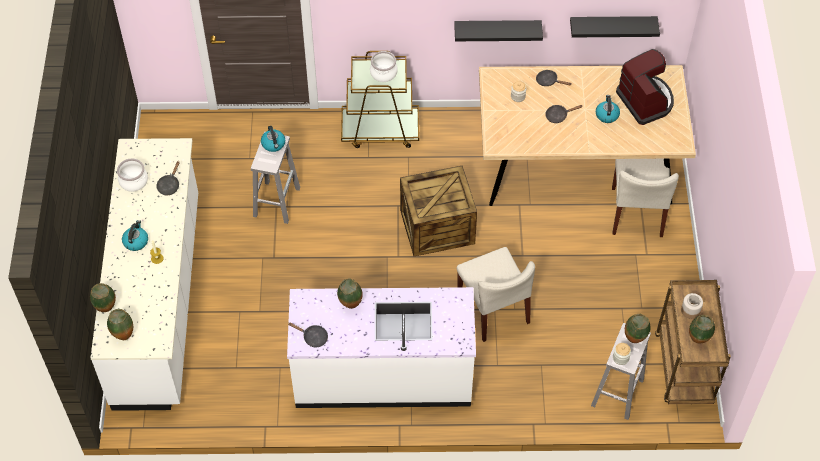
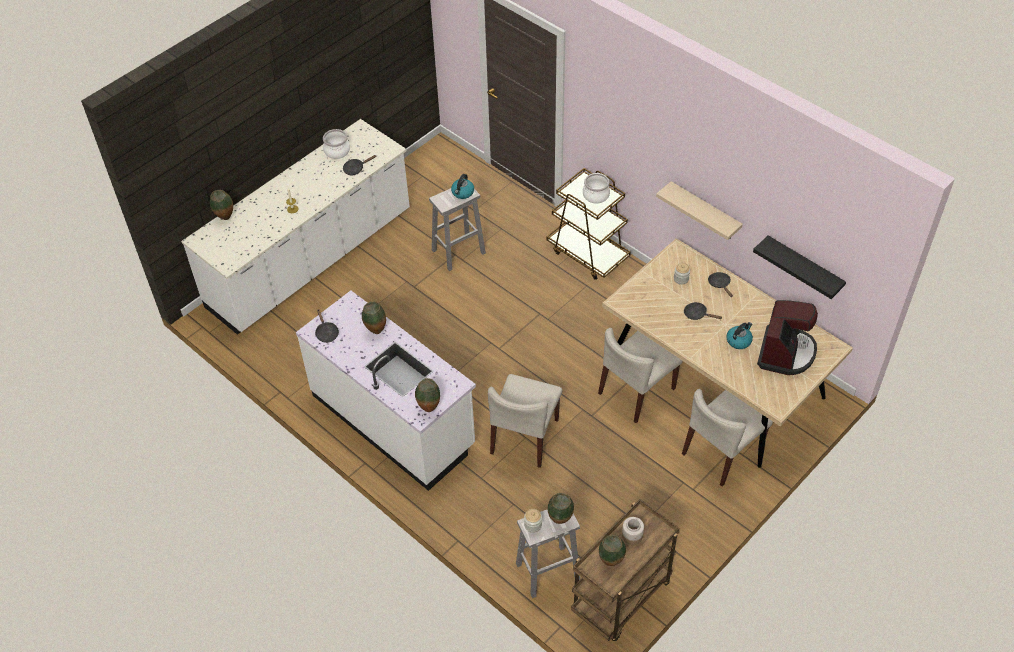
camera: 45 degrees right, 5 degrees down
(123, 336) = (215, 242): vase -> vase (428, 408)
(136, 241) = (293, 189): kettle -> none
(437, 226) = (551, 348): crate -> none
(497, 29) = (704, 212): black shelf -> beige shelf
(533, 212) = (636, 391): none -> beige chair

